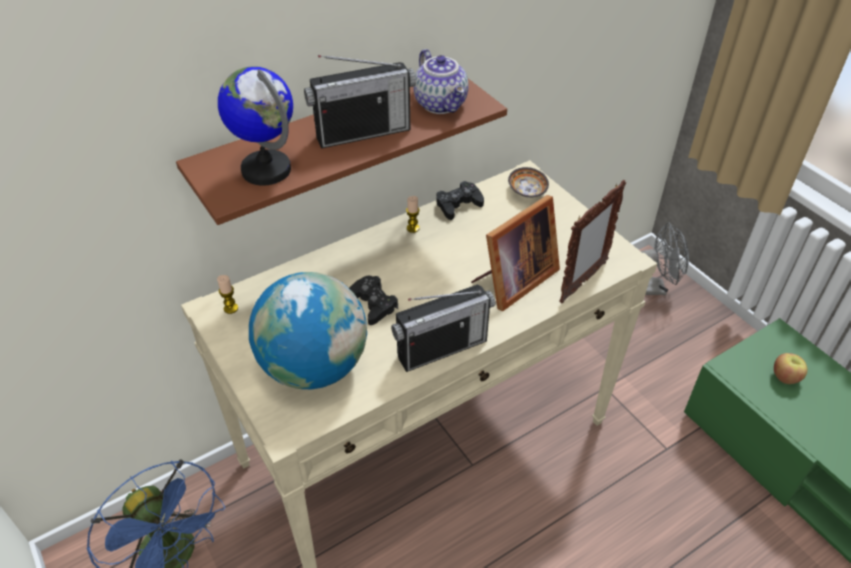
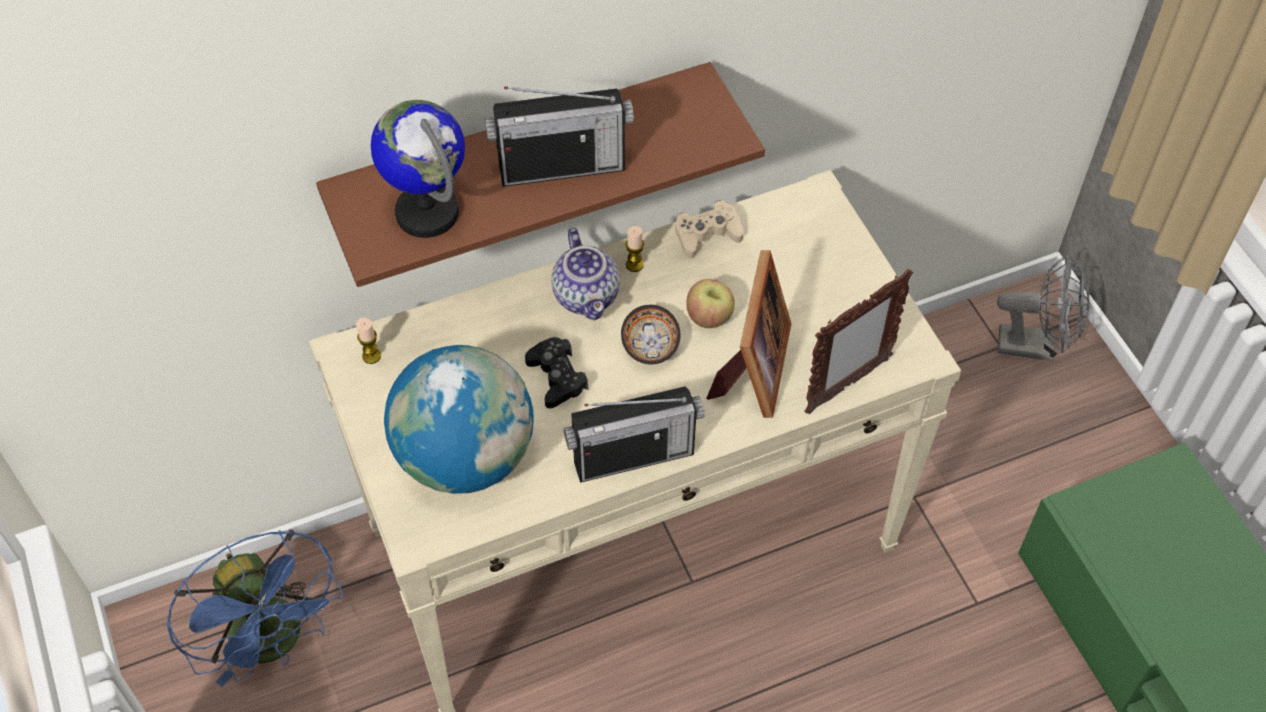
camera: 10 degrees right, 10 degrees up
(442, 104) = (677, 130): teapot -> teapot (588, 296)
(458, 205) = (707, 234): black game controller -> beige game controller
(513, 281) = (751, 370): picture frame -> picture frame turned 45 degrees counterclockwise
(527, 192) = (810, 226): bowl -> bowl (650, 345)
(785, 377) = (1158, 536): apple -> apple (709, 317)

